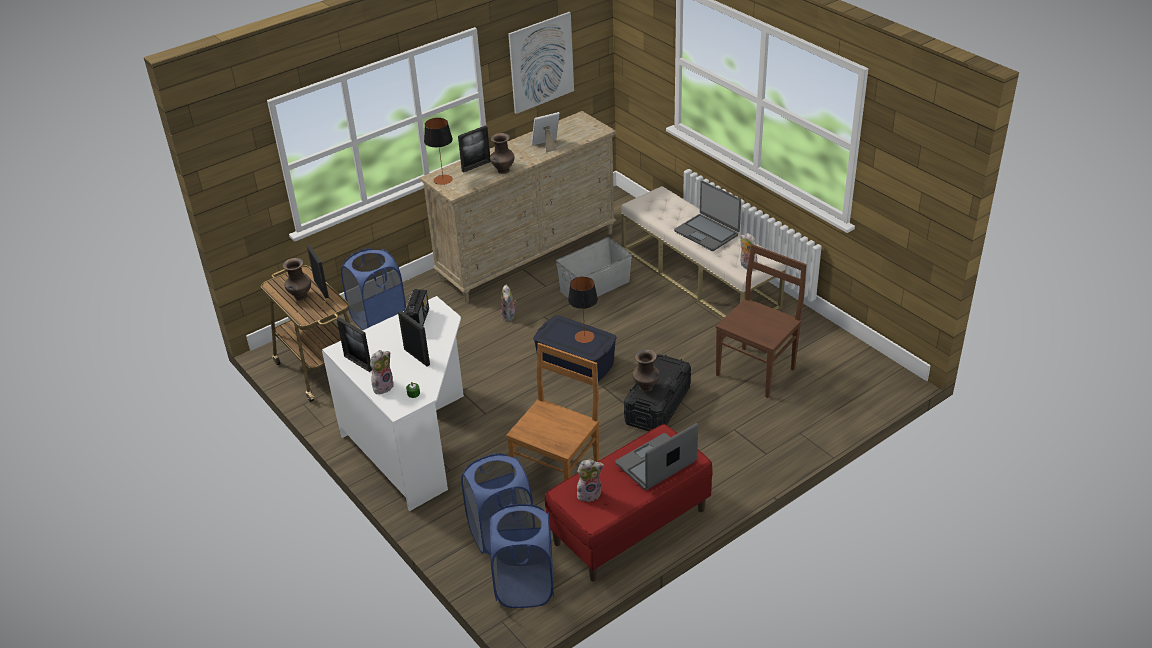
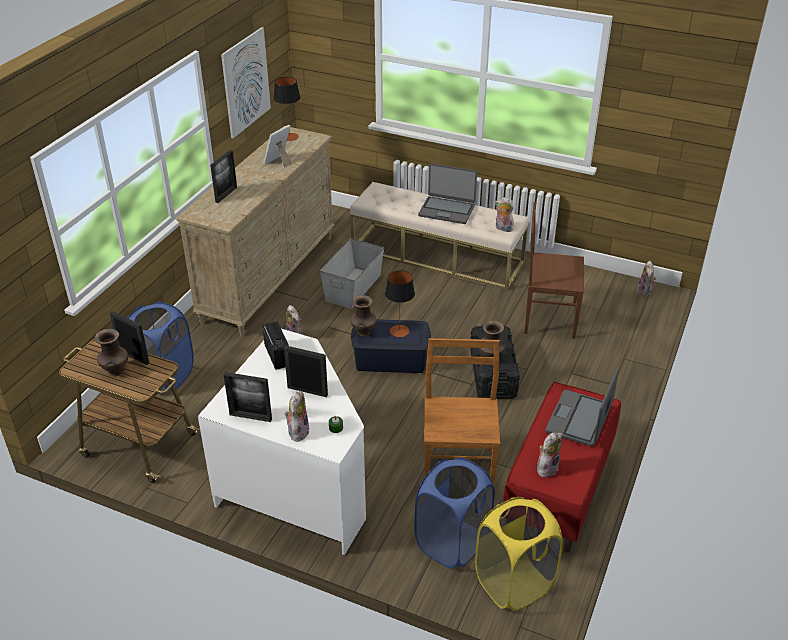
camera: 30 degrees left, 0 degrees up
(443, 179) = (203, 214): table lamp -> table lamp (290, 137)
(503, 171) = (257, 192): brown vase -> brown vase (363, 333)
(525, 587) = (514, 584): blue laundry basket -> yellow laundry basket
(756, 371) = (548, 318): brown chair -> brown chair turned 90 degrees counterclockwise
(883, 375) = (645, 292): none -> plush toy

